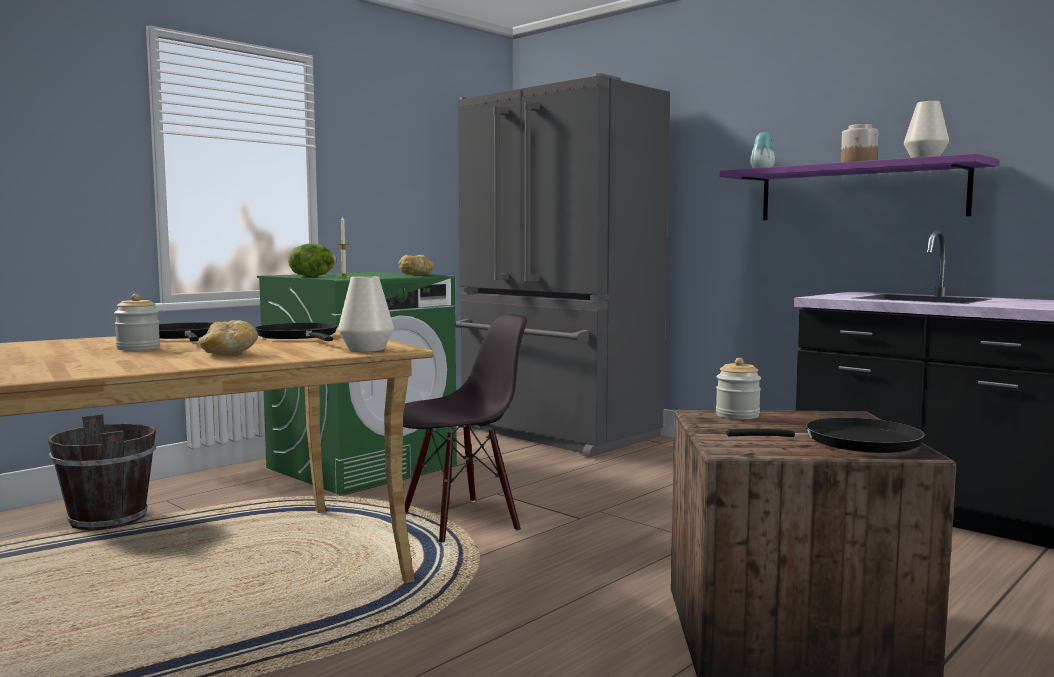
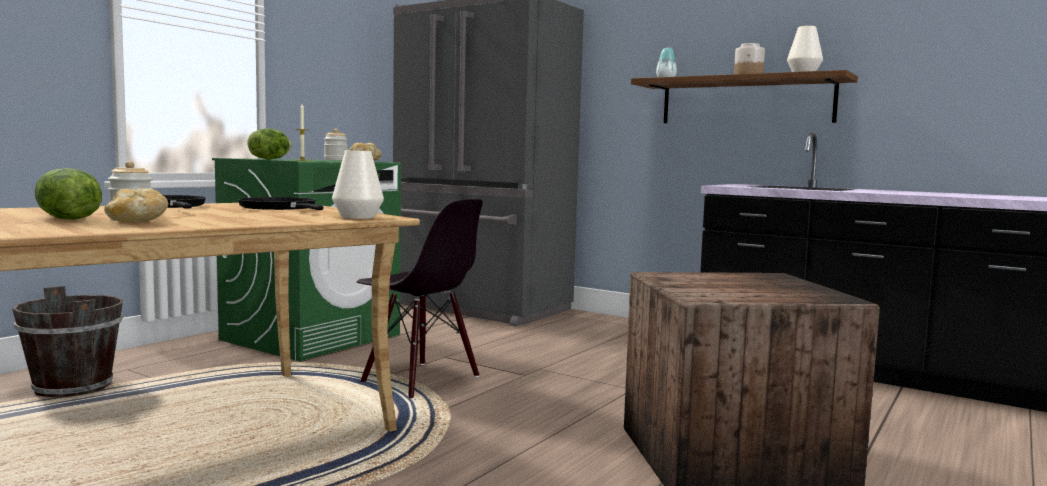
camera: 10 degrees left, 0 degrees up
(67, 357) = (66, 219): none -> lettuce
(229, 354) = (230, 219): bread -> bread (137, 222)
(460, 521) = (419, 380): black chair -> black chair turned 75 degrees clockwise
(737, 415) = (686, 275): jar -> jar (335, 160)
(853, 442) = (792, 293): black frying pan -> none
(859, 192) = (745, 101): purple shelf -> brown shelf

